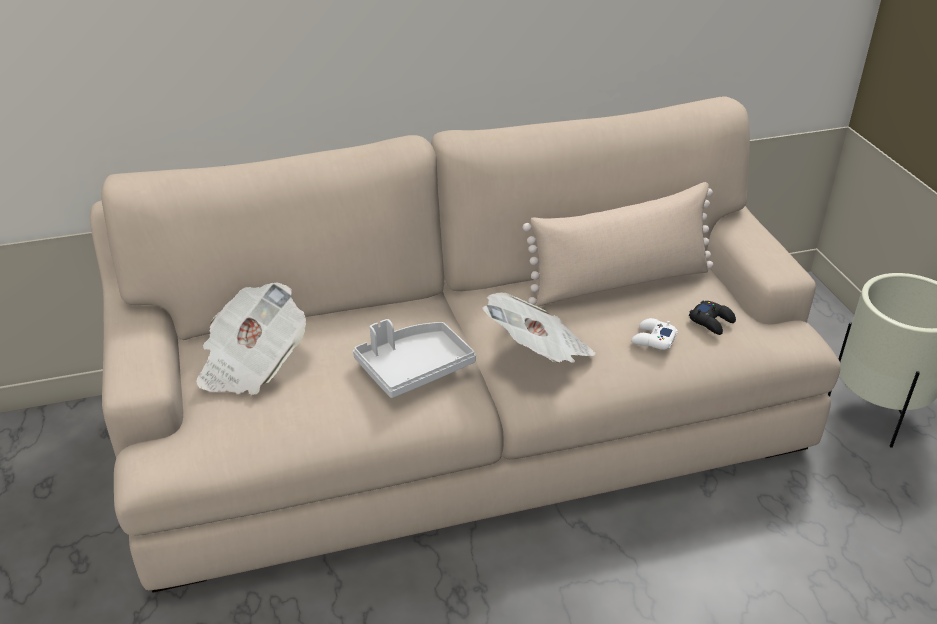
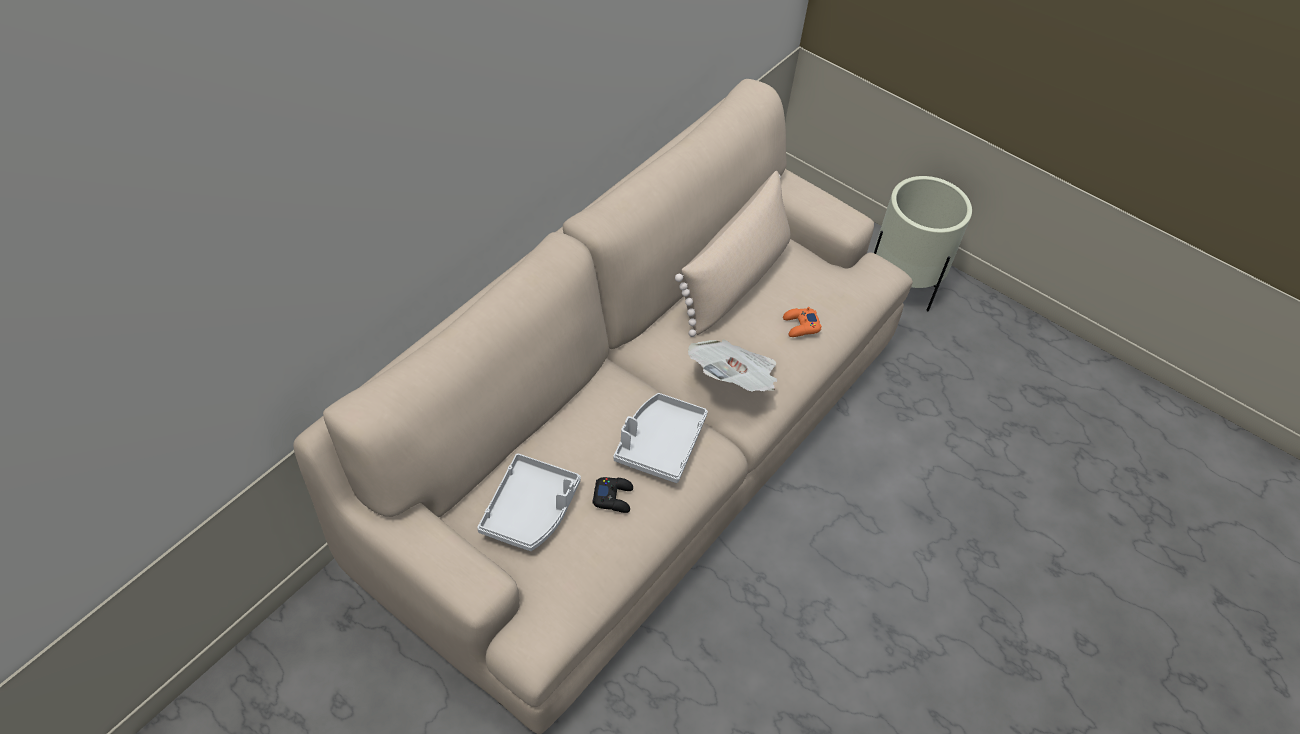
camera: 40 degrees left, 15 degrees up
(251, 364) = (531, 510): newspaper -> grey tray
(653, 339) = (800, 326): white game controller -> orange game controller
(712, 321) = (825, 288): black game controller -> black game controller (613, 497)

